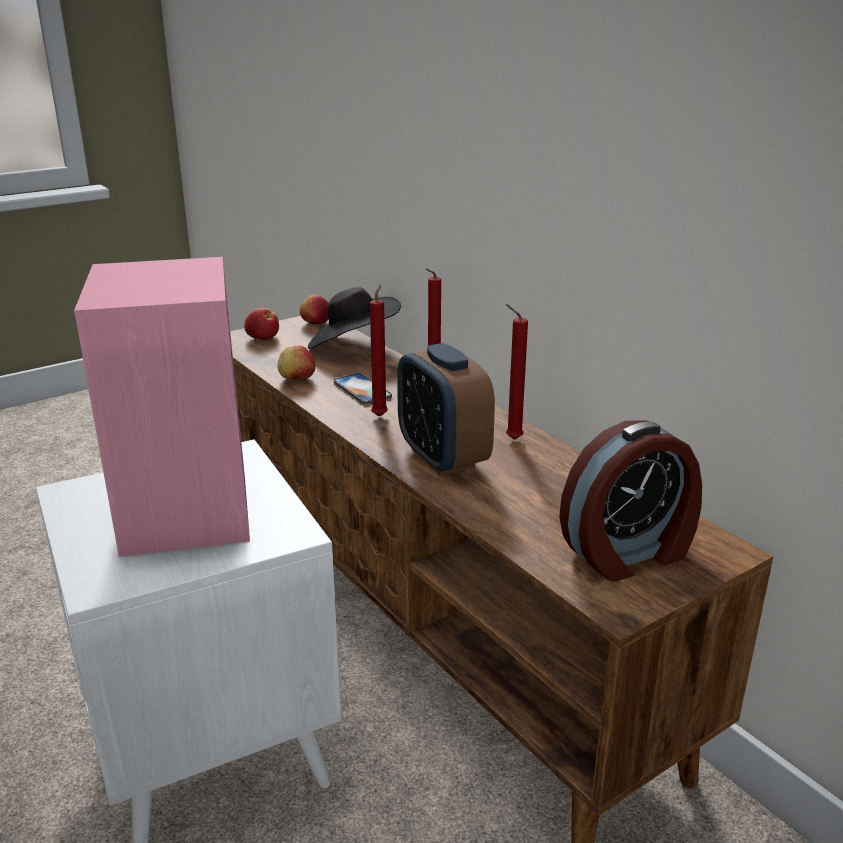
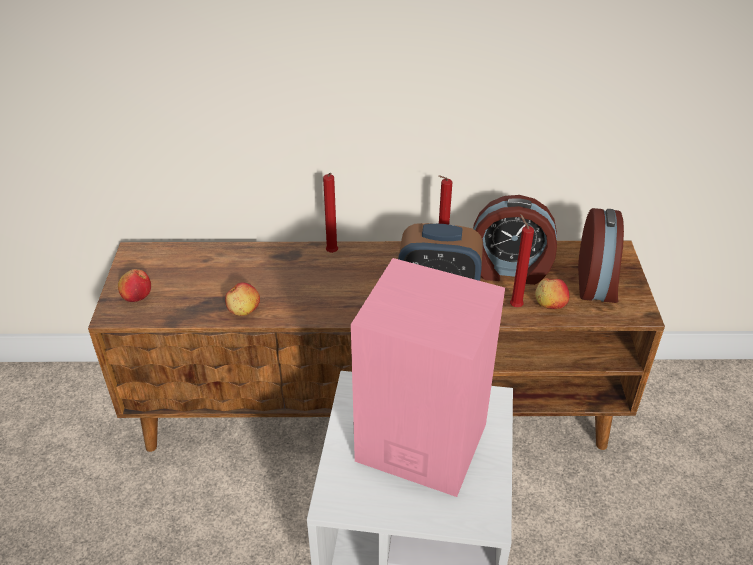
camera: 55 degrees left, 15 degrees up
(315, 323) = (144, 256): apple -> apple (550, 304)
(352, 346) = (216, 257): black hat -> none
(362, 389) = (300, 286): phone -> none
(380, 415) = (351, 296): red candle -> red candle (514, 305)
(556, 485) = (509, 270): none -> alarm clock

